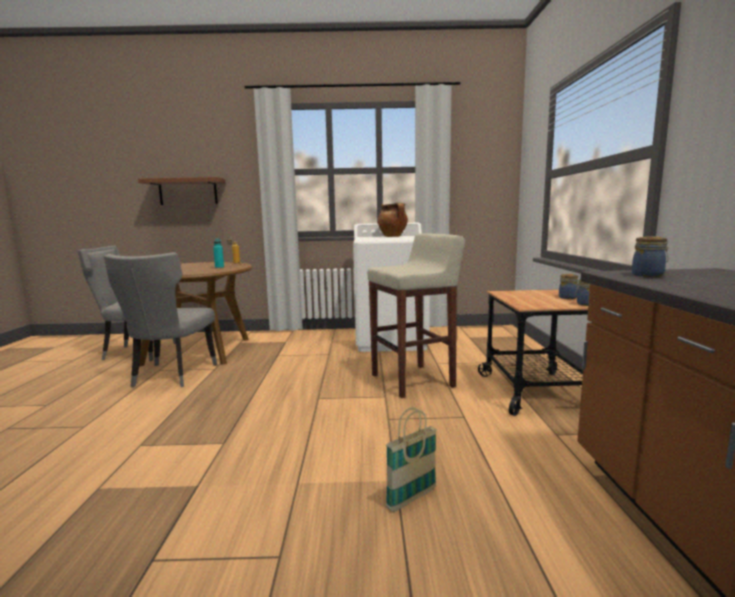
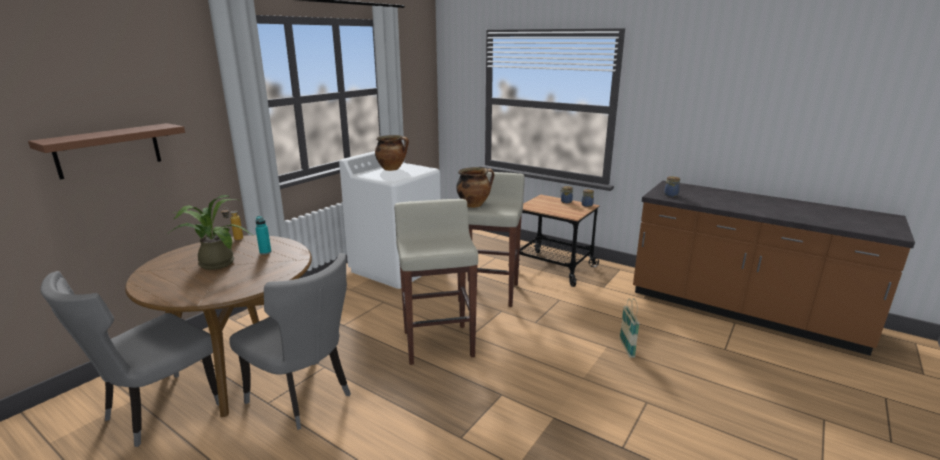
camera: 55 degrees left, 10 degrees up
(192, 267) = (214, 262): none -> potted plant
(288, 390) = (438, 343): none -> beige stool
(397, 266) = (474, 205): none -> cooking pot

